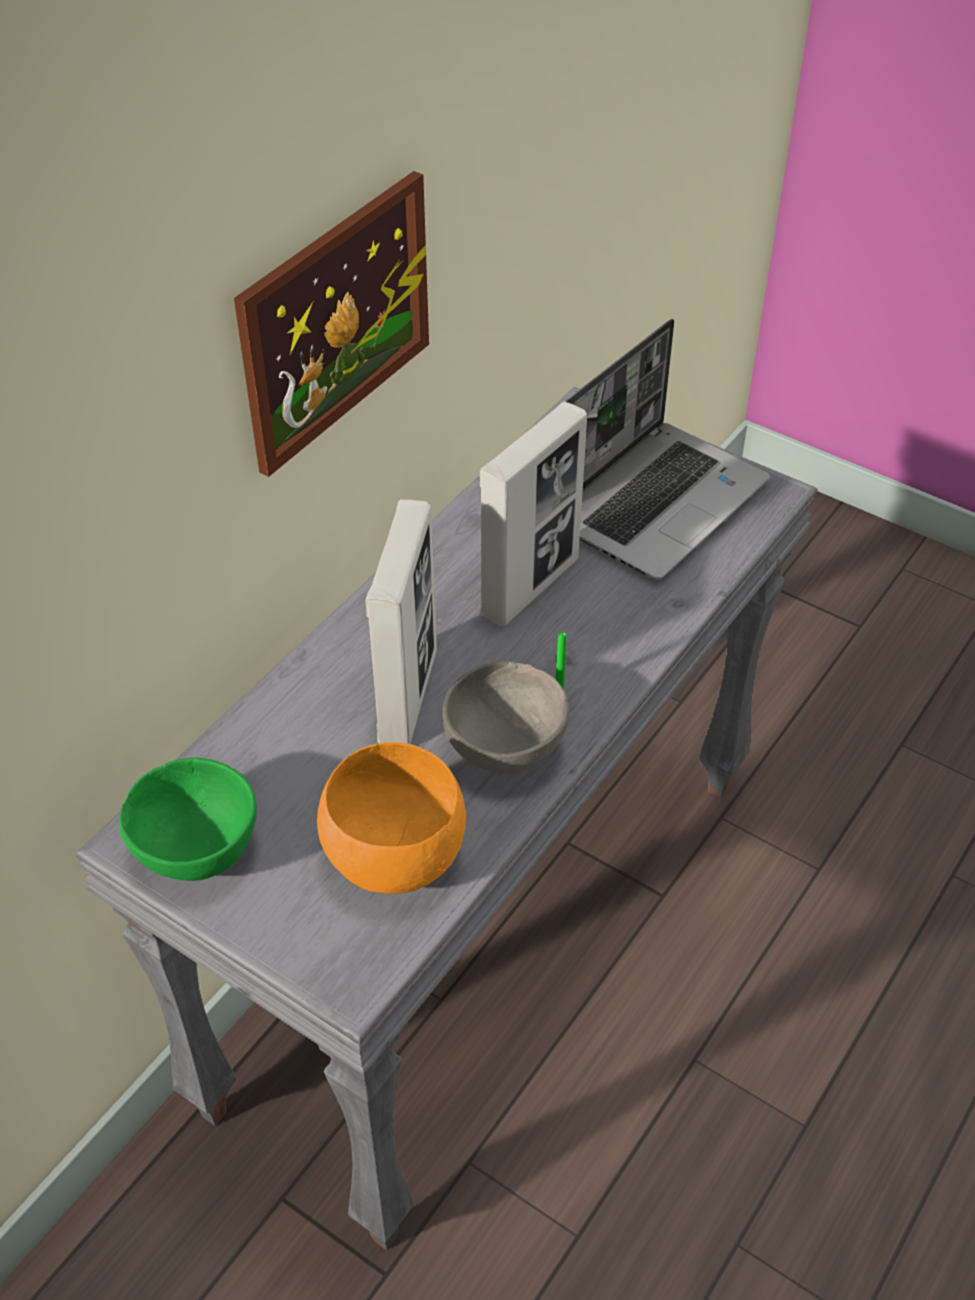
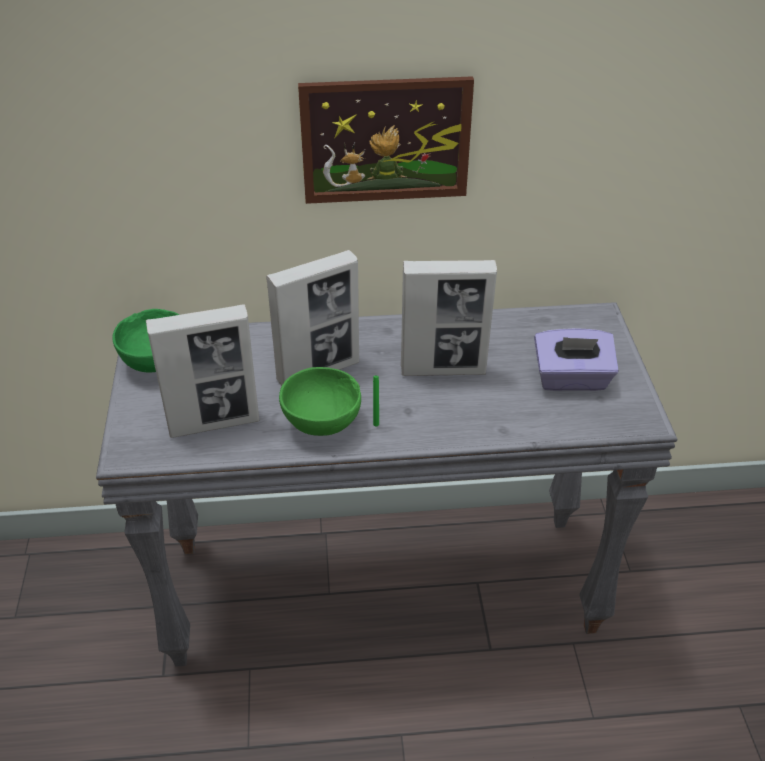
camera: 50 degrees right, 5 degrees down
(393, 854) = (214, 423): orange bowl -> picture frame
(507, 748) = (323, 424): grey bowl -> green bowl
(657, 500) = (571, 379): laptop -> purple tissue box

